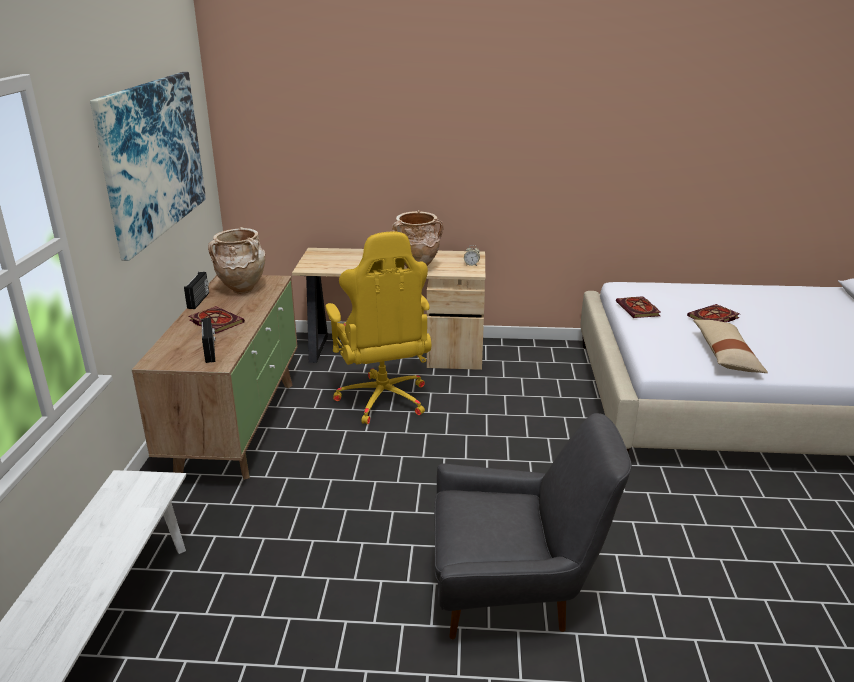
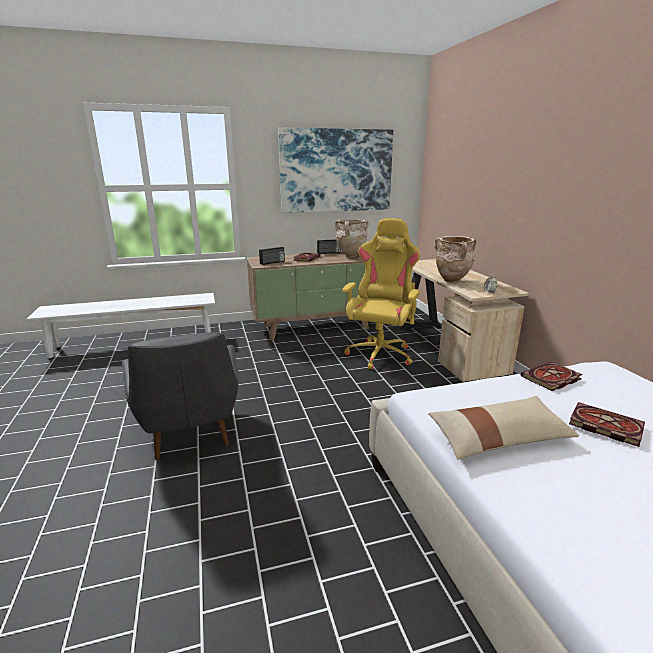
camera: 70 degrees right, 5 degrees down
(382, 399) = (379, 355): yellow office chair -> yellow office chair turned 150 degrees clockwise

